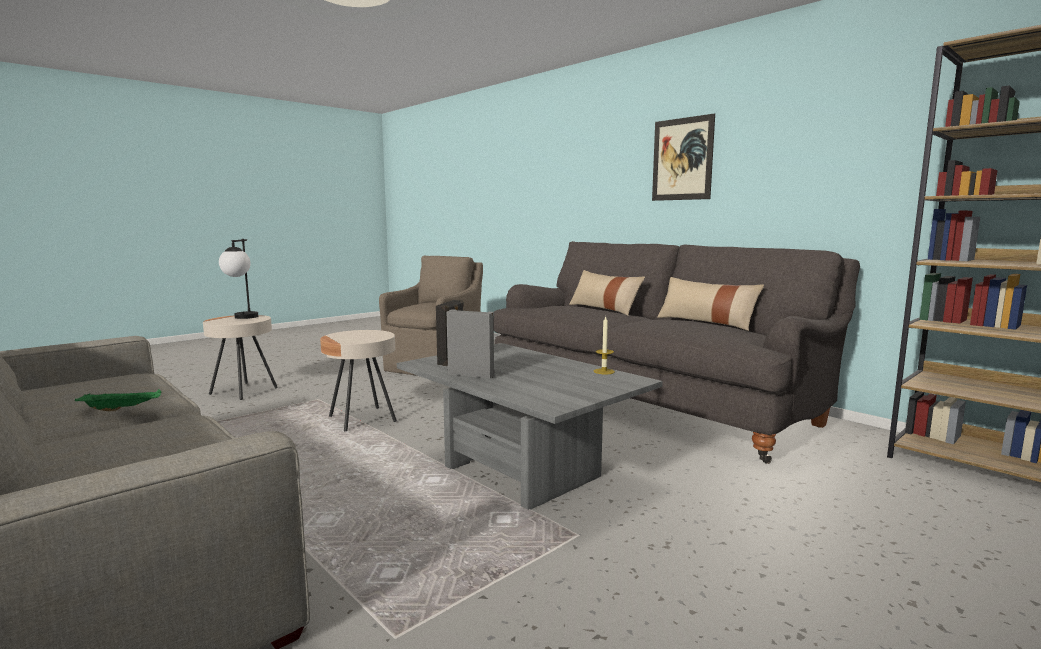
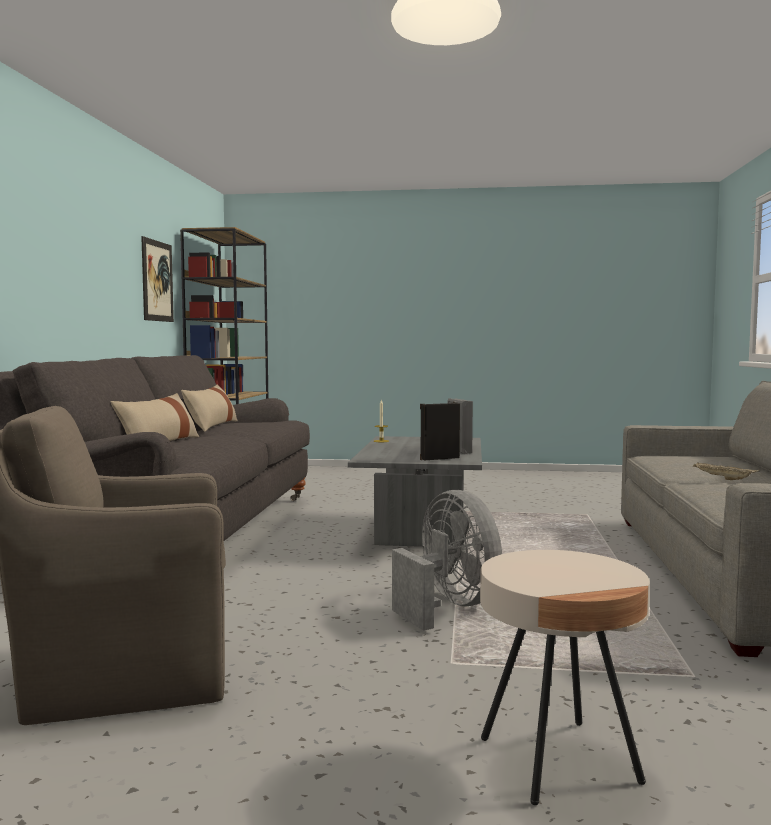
camera: 130 degrees left, 5 degrees down
(123, 409) = (723, 478): green tray -> beige tray
(242, 318) = (548, 572): table lamp -> none
(362, 419) = (448, 607): beige side table -> grey fan
(682, 159) = (63, 250): picture -> picture (157, 281)

